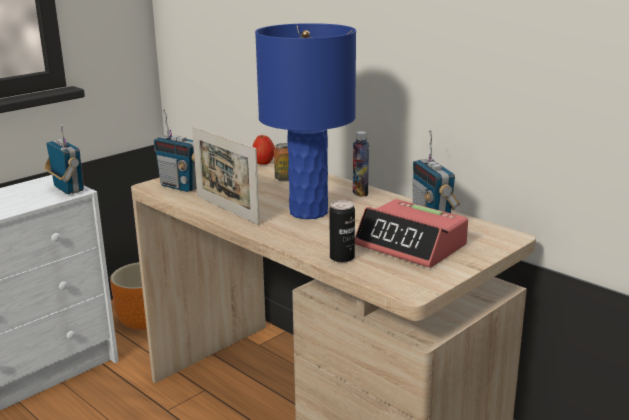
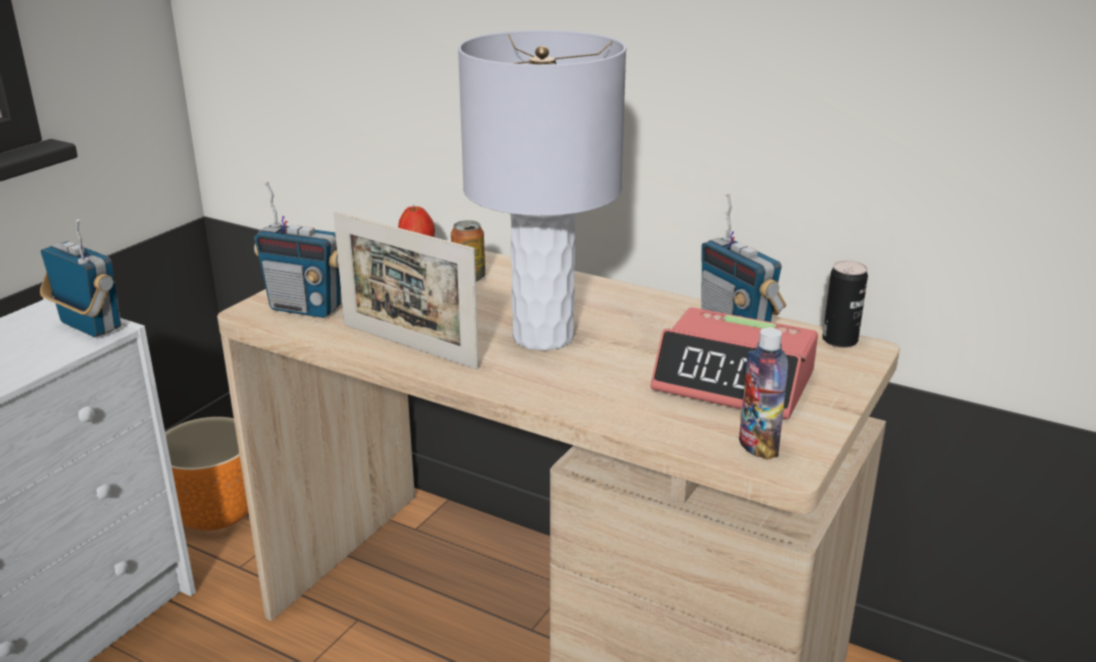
camera: 15 degrees left, 5 degrees up
(309, 212) = (543, 336): blue table lamp -> grey table lamp
(342, 258) = (645, 417): can -> can (839, 340)
(360, 192) = (601, 292): bottle -> bottle (758, 447)

